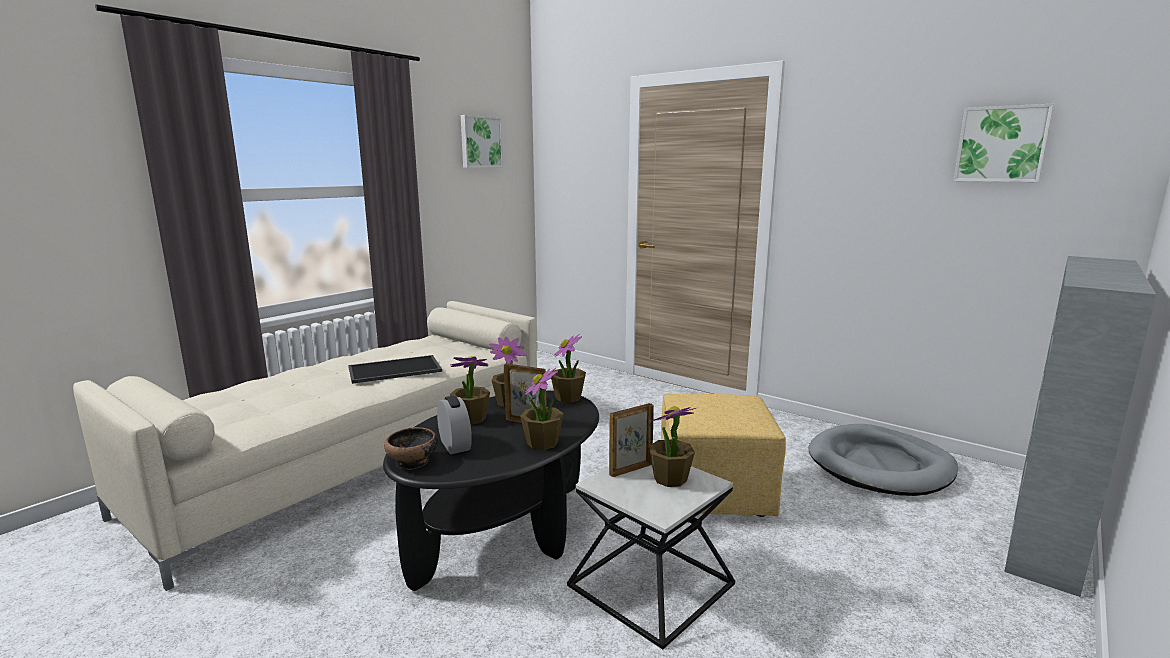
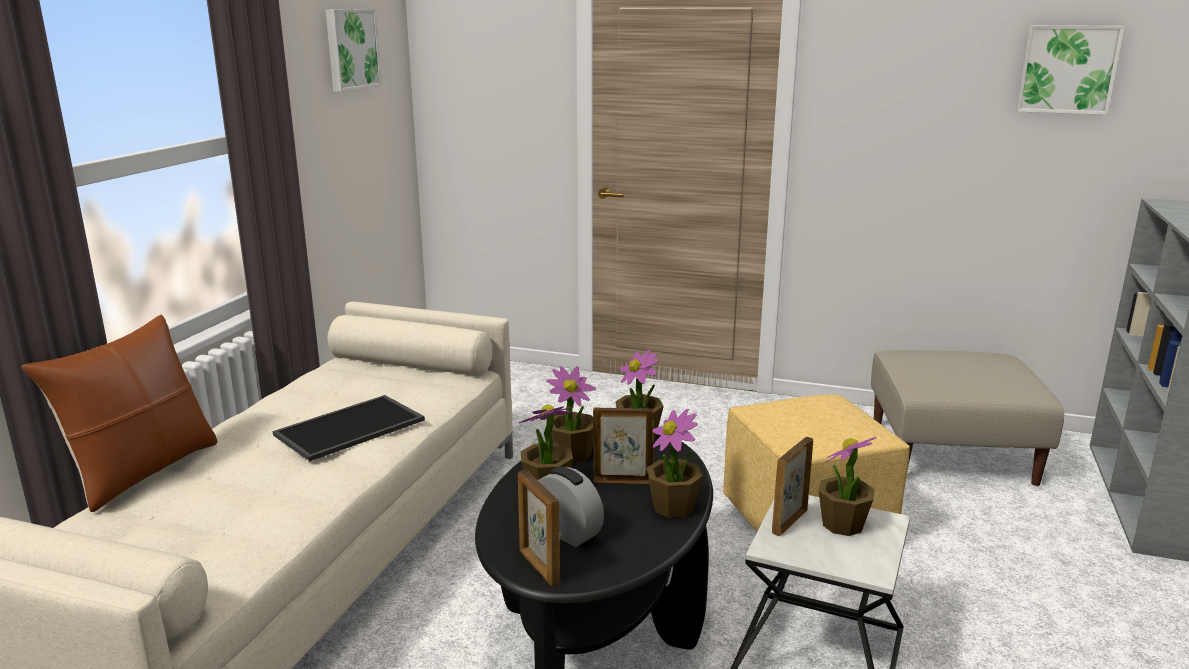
camera: 20 degrees left, 5 degrees up
(262, 376) = (142, 471): none -> brown pillow
(413, 461) = (538, 567): bowl -> picture frame
(880, 465) = (952, 452): grey dog bed -> beige ottoman

